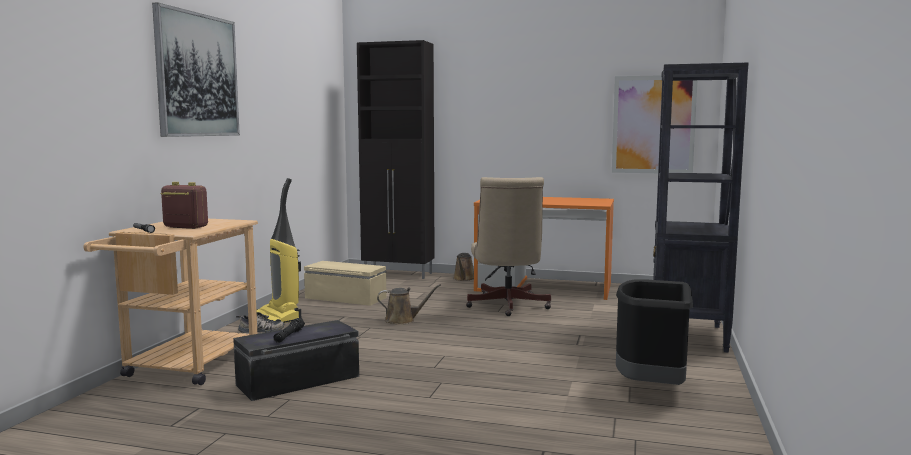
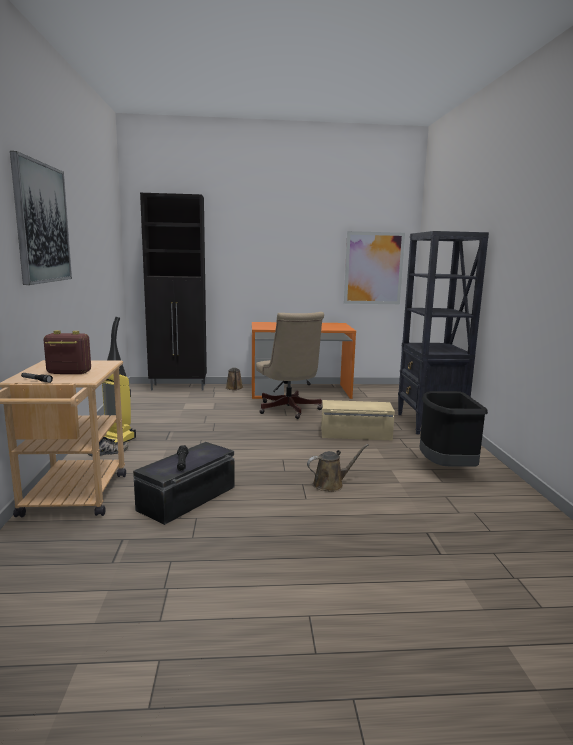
camera: 20 degrees left, 5 degrees up
(345, 298) = (154, 413): beige storage box -> beige storage box (356, 434)
(403, 320) = (221, 430): brown watering can -> brown watering can (331, 484)

